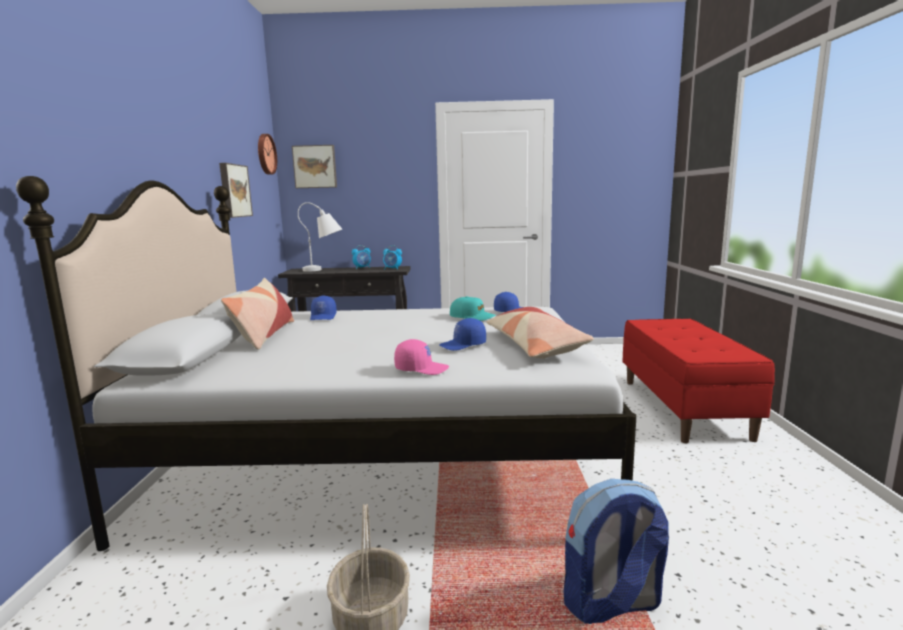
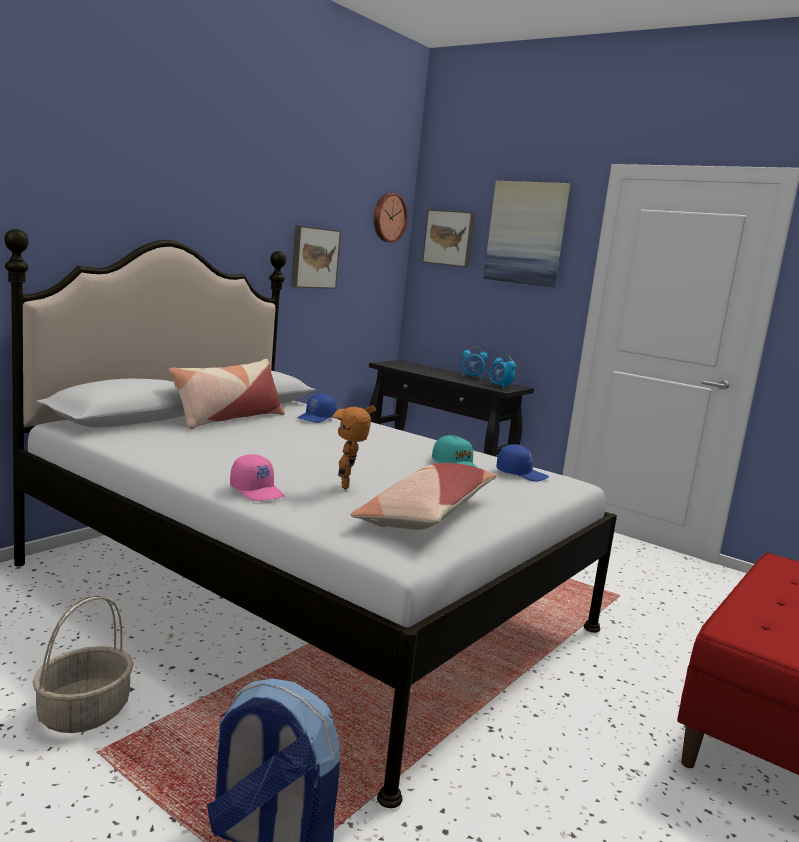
camera: 35 degrees right, 0 degrees up
(324, 269) = (427, 369): white table lamp -> none
(380, 156) = (526, 233): none -> picture
(463, 345) = (349, 486): blue cap -> toy robot

